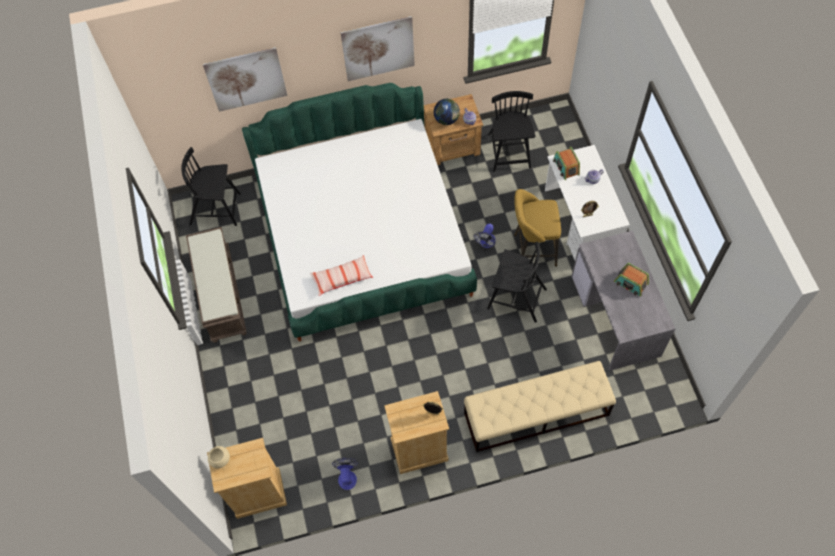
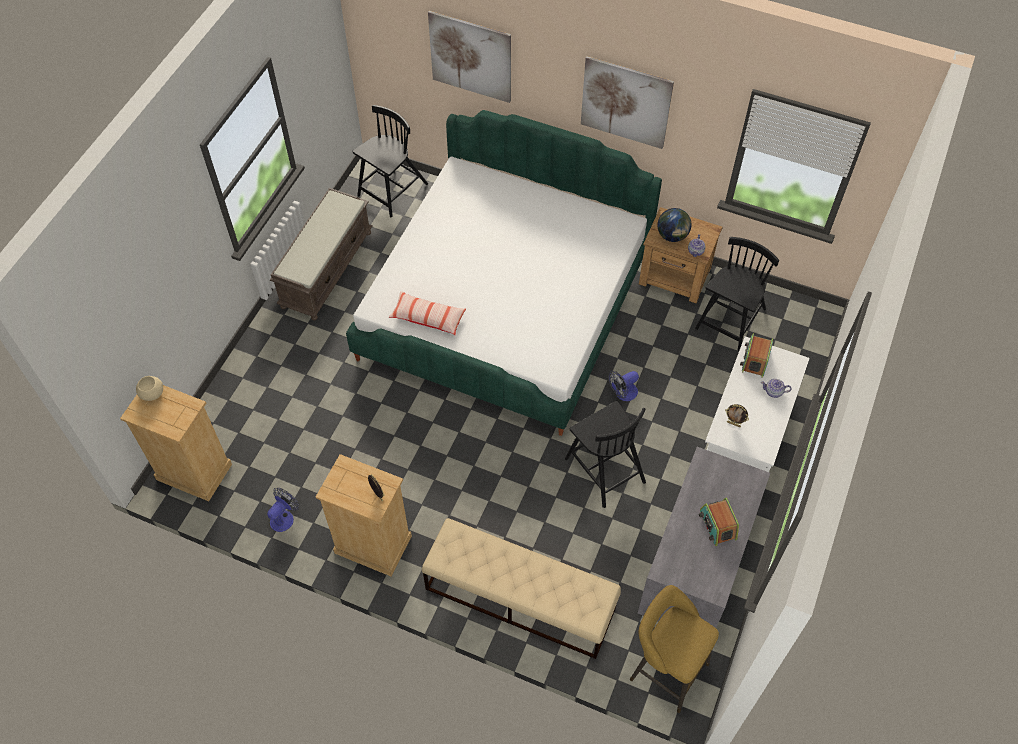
camera: 35 degrees right, 5 degrees down
(216, 209) = (392, 191): black chair -> black chair turned 90 degrees clockwise
(532, 250) = (665, 433): yellow stool -> yellow stool (665, 669)

